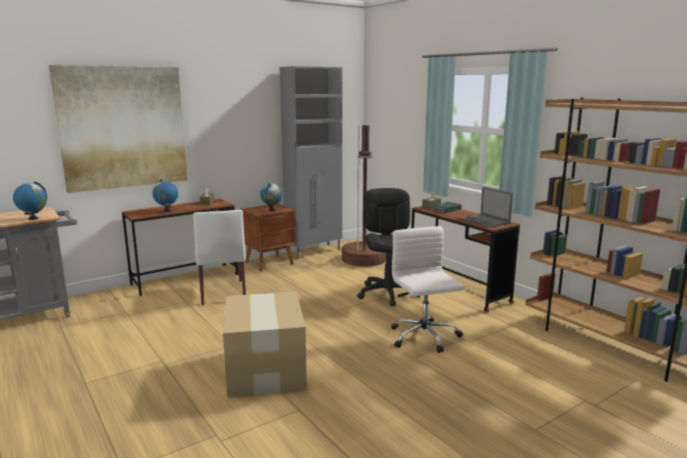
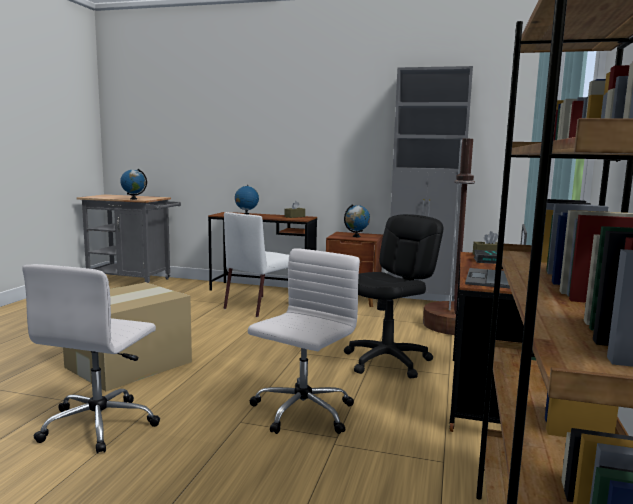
camera: 50 degrees right, 5 degrees down
(123, 127) = (233, 134): picture -> none
(362, 402) = (100, 424): none -> white office chair

